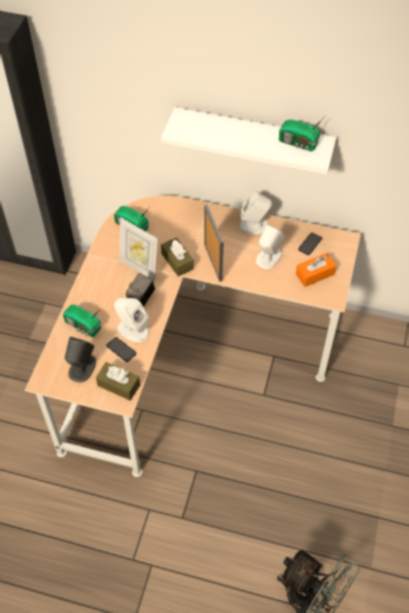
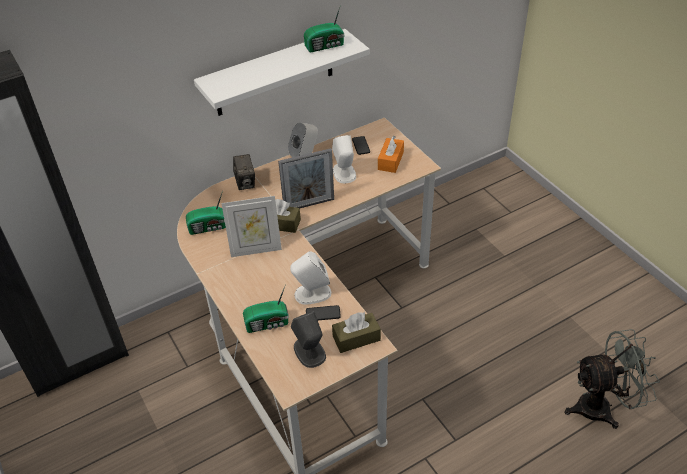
camera: 45 degrees left, 10 degrees down
(141, 299) = (288, 269): camera -> camera (245, 182)
(213, 262) = (309, 205): picture frame -> picture frame turned 135 degrees clockwise

